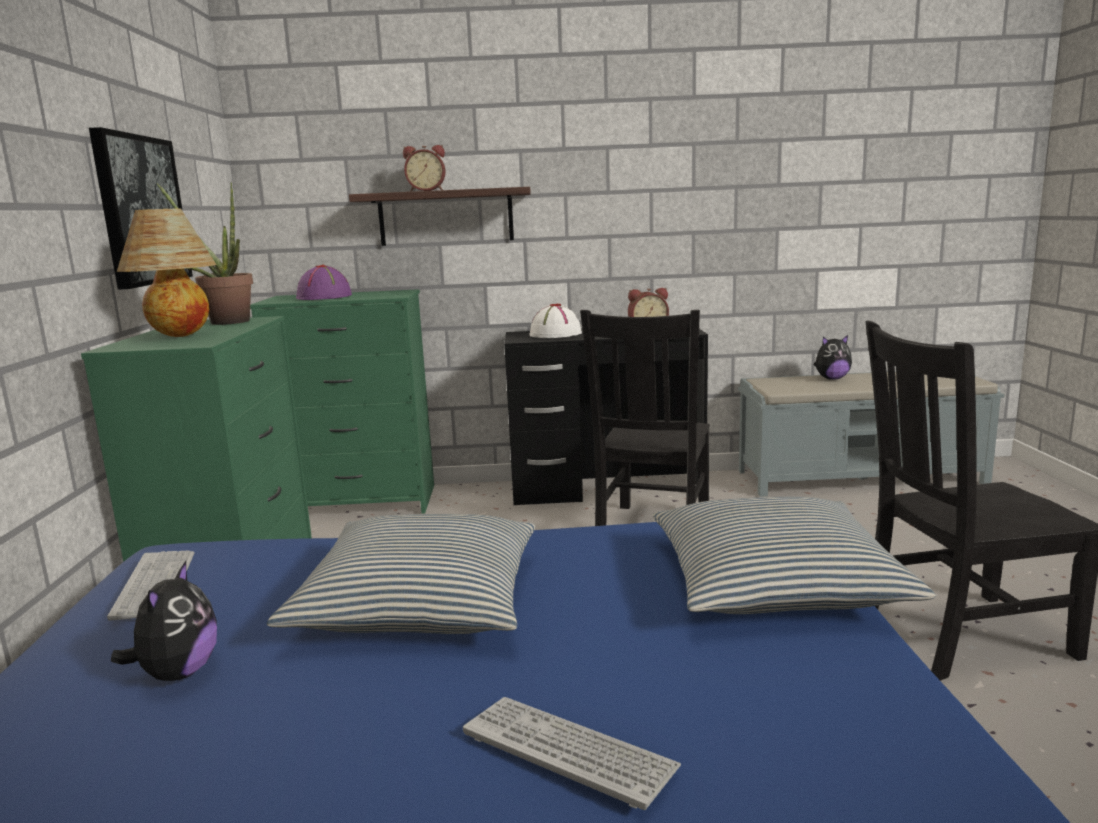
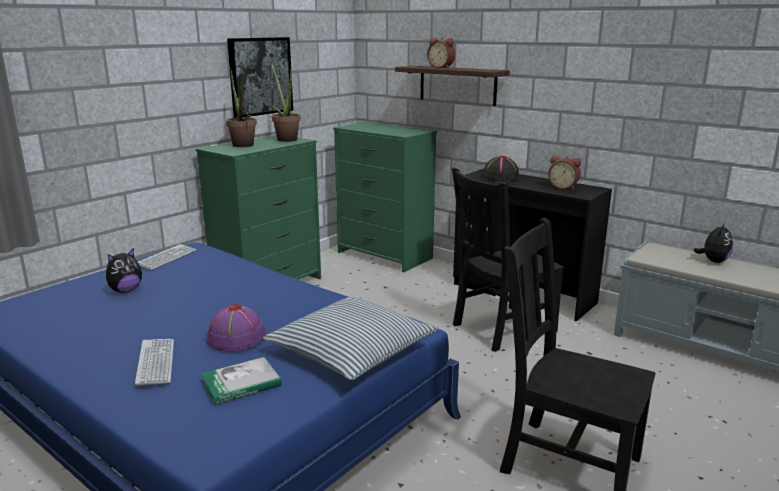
camera: 40 degrees right, 5 degrees up
(178, 336) = (244, 146): table lamp -> potted plant
(325, 297) = (375, 128): purple hat -> purple hat (236, 338)
(421, 600) = (223, 298): pillow -> none
(555, 335) = (500, 177): white hat -> black hat
(769, 697) = (241, 383): none -> book
(831, 379) = (713, 261): plush toy -> plush toy turned 90 degrees counterclockwise

